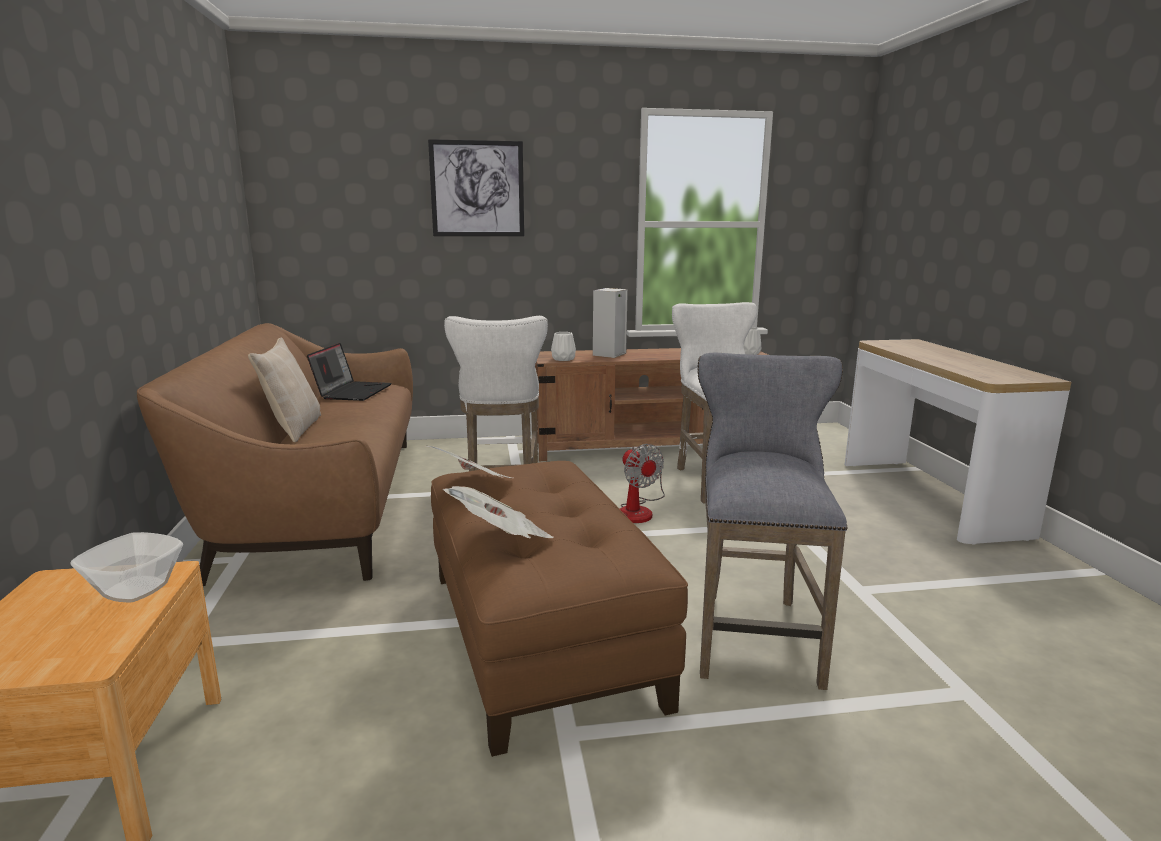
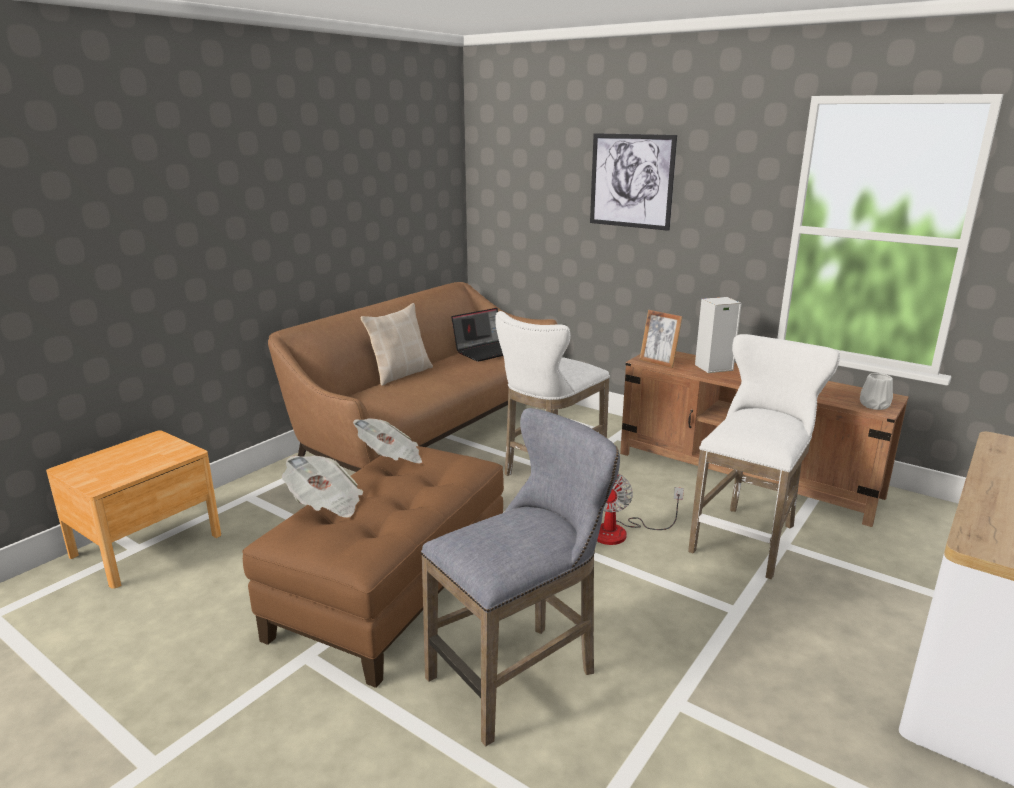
camera: 45 degrees right, 5 degrees up
(137, 589) = (166, 457): bowl -> none
(564, 359) = (658, 362): white vase -> picture frame

